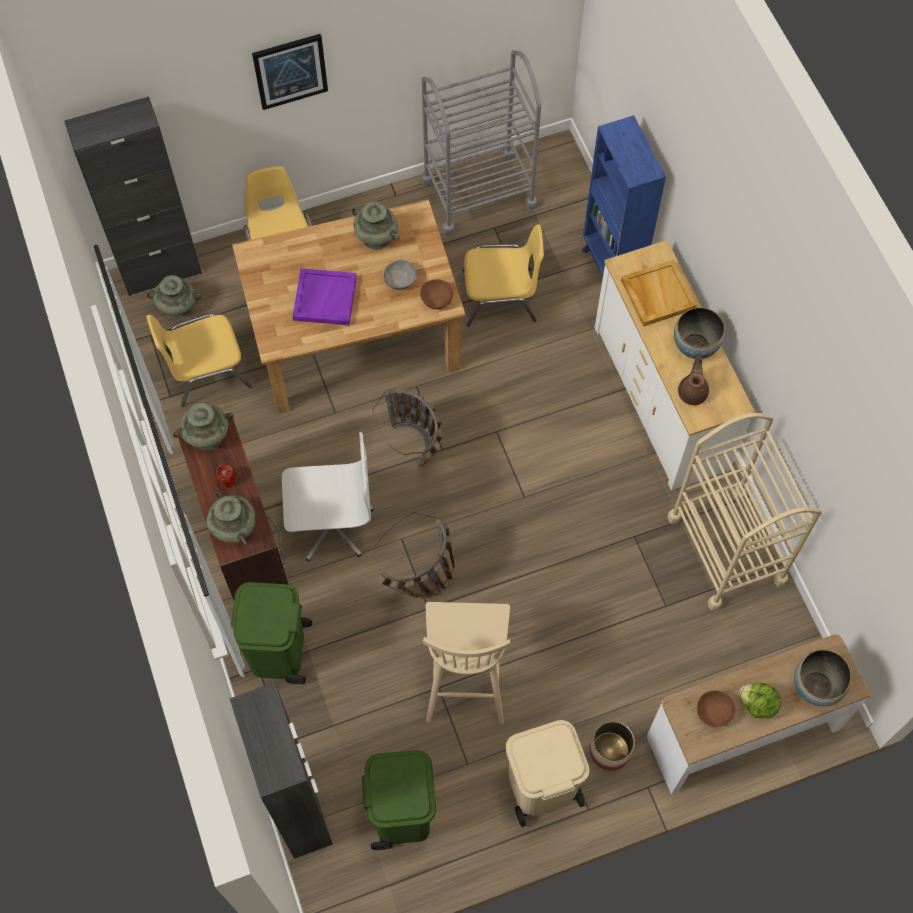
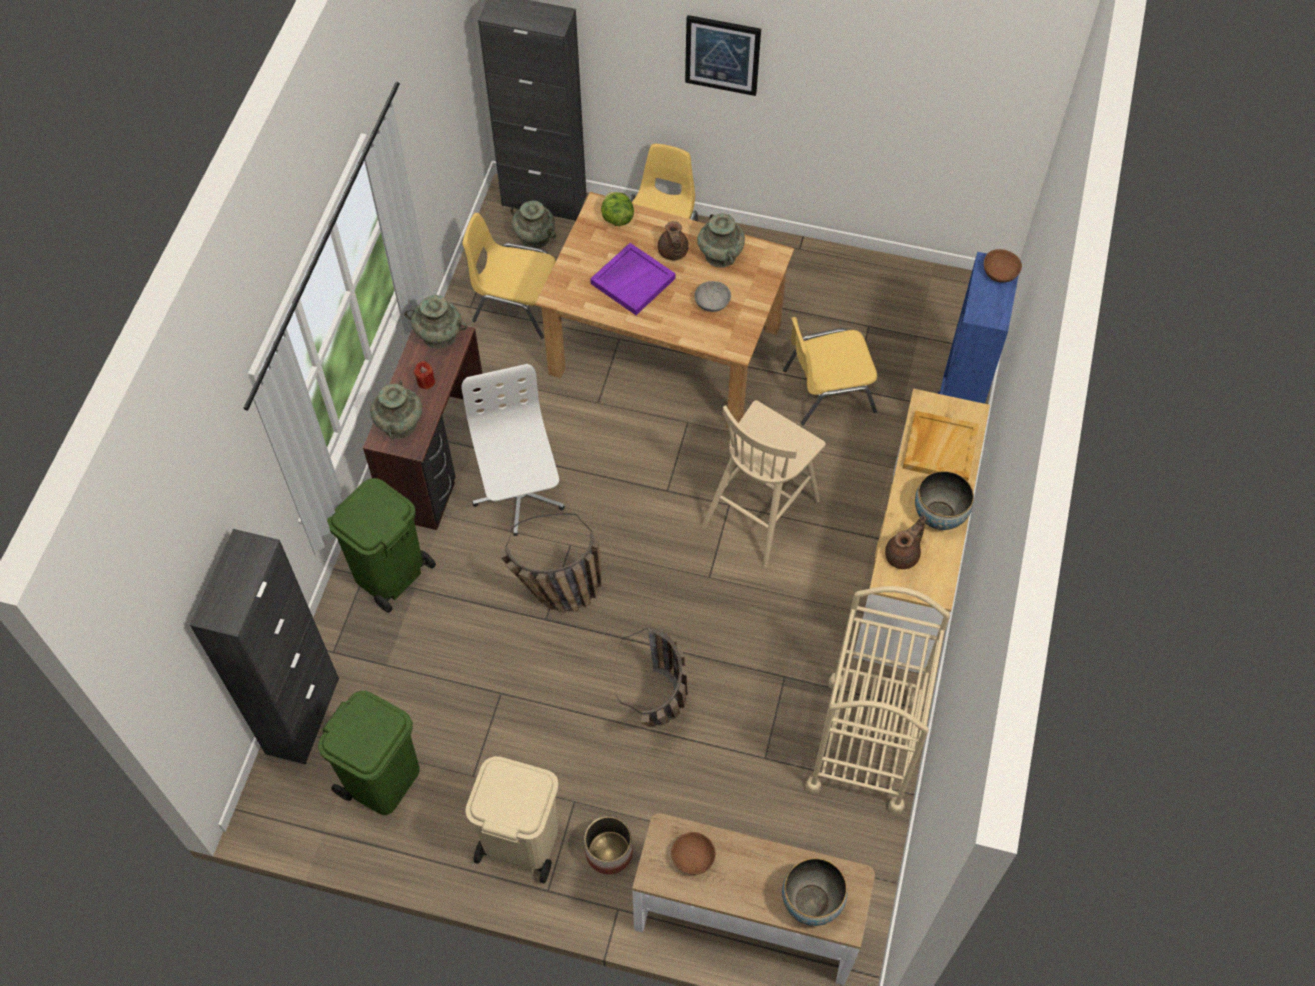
camera: 35 degrees right, 5 degrees down
(331, 525) = (519, 495): white office chair -> white office chair turned 135 degrees counterclockwise
(338, 257) = (672, 252): none -> brown teapot
(418, 451) = (644, 479): basket -> basket (660, 710)
(436, 300) = (731, 338): brown bowl -> brown bowl (999, 273)
(466, 675) = (533, 698): beige stool -> beige stool (762, 512)
(478, 193) = (878, 288): grey cart -> none
(500, 297) = (827, 390): yellow chair -> yellow chair turned 135 degrees clockwise
(757, 705) = (740, 880): lettuce -> lettuce (617, 218)

